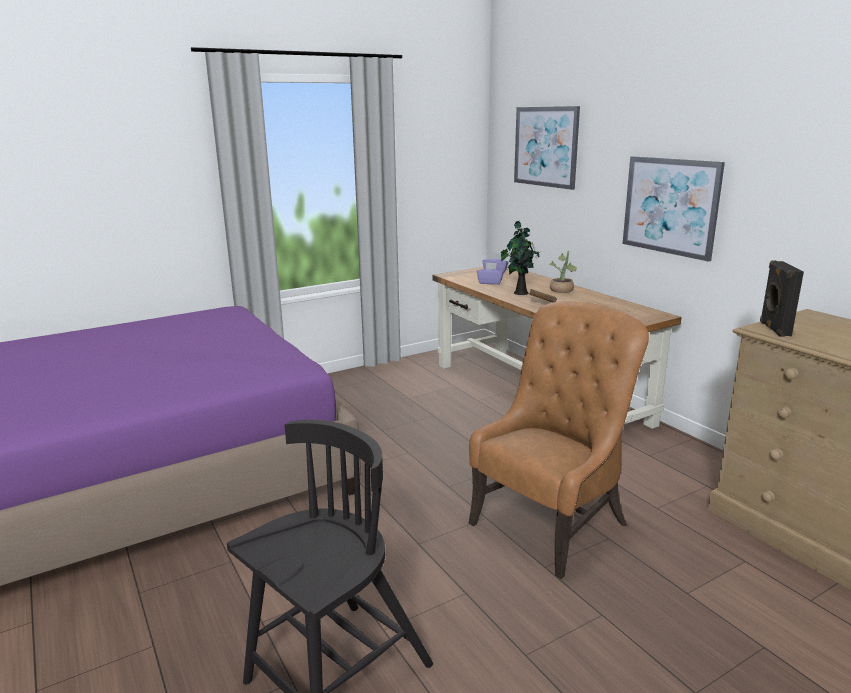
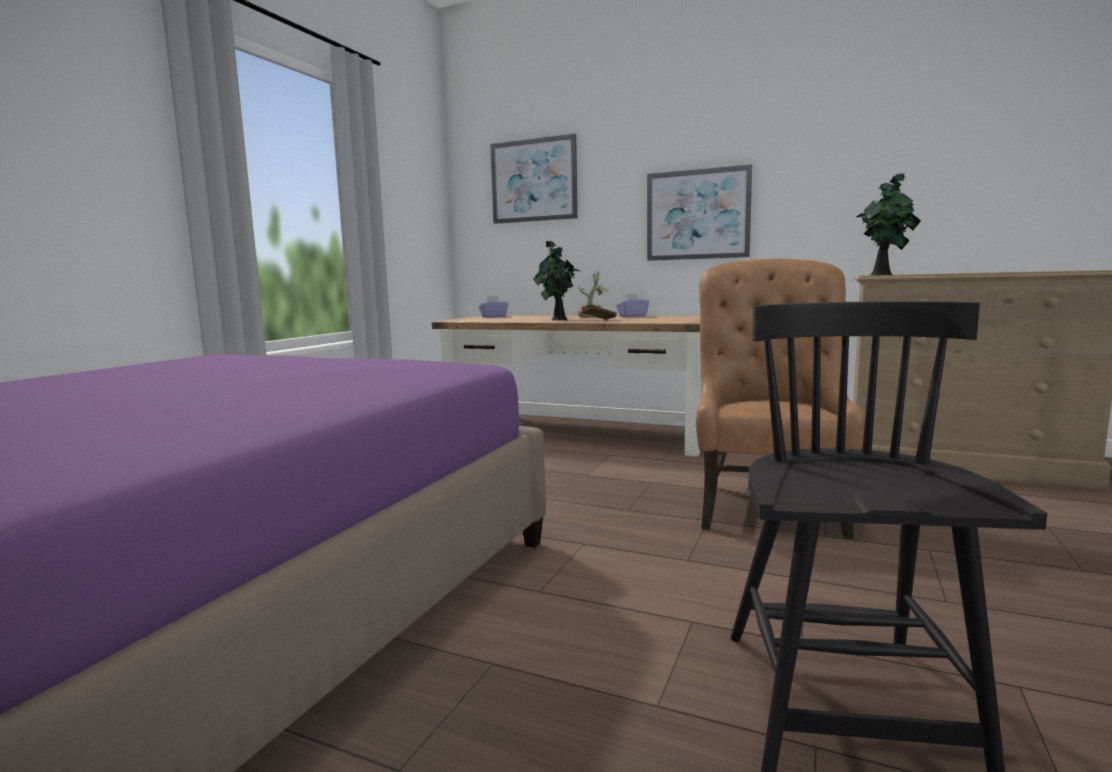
camera: 35 degrees left, 10 degrees down
(490, 282) = (510, 319): purple tissue box -> purple tissue box (632, 316)
(773, 329) = (883, 274): black speaker -> potted plant

